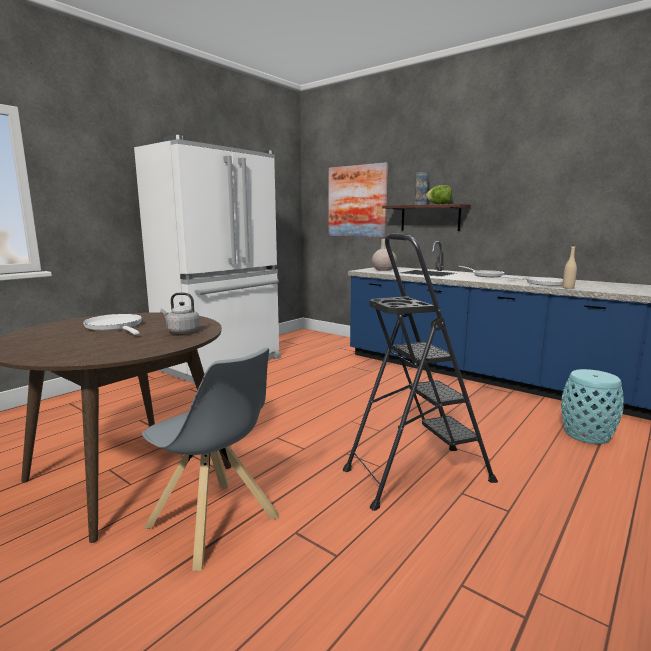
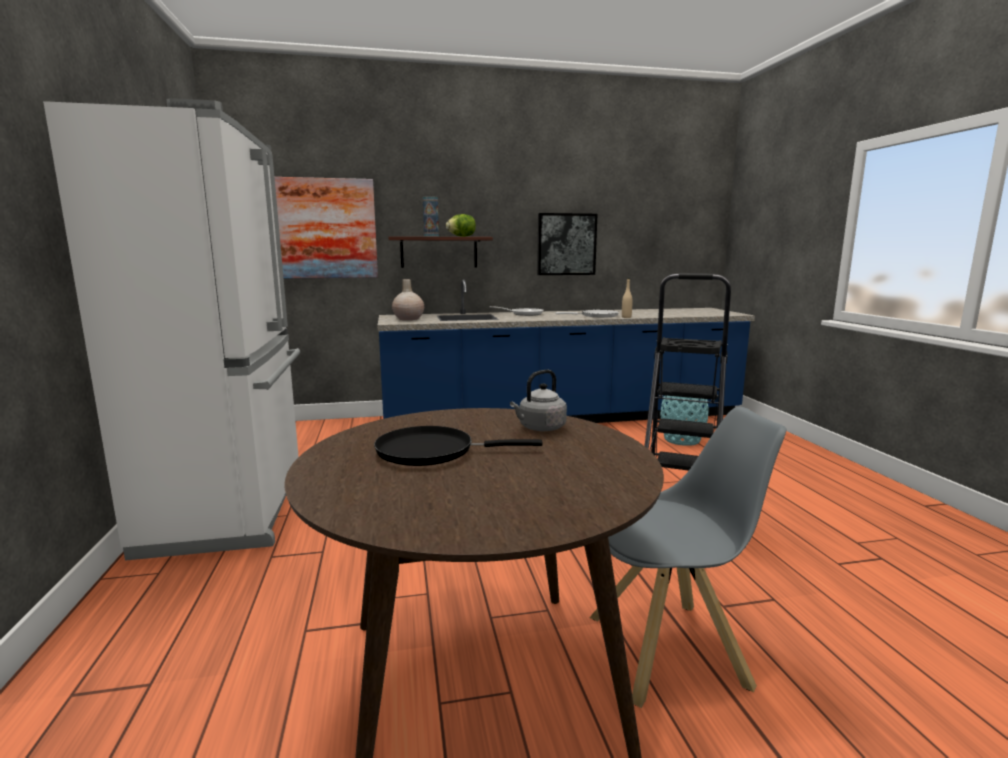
camera: 50 degrees left, 0 degrees up
(115, 326) = (432, 451): white frying pan -> black frying pan
(550, 209) = (566, 244): none -> picture

